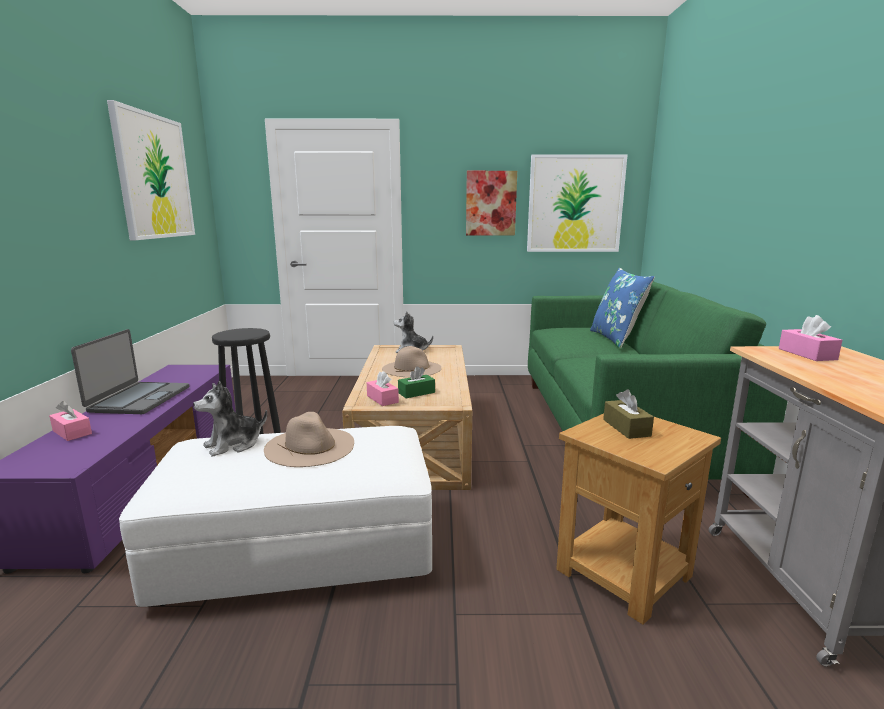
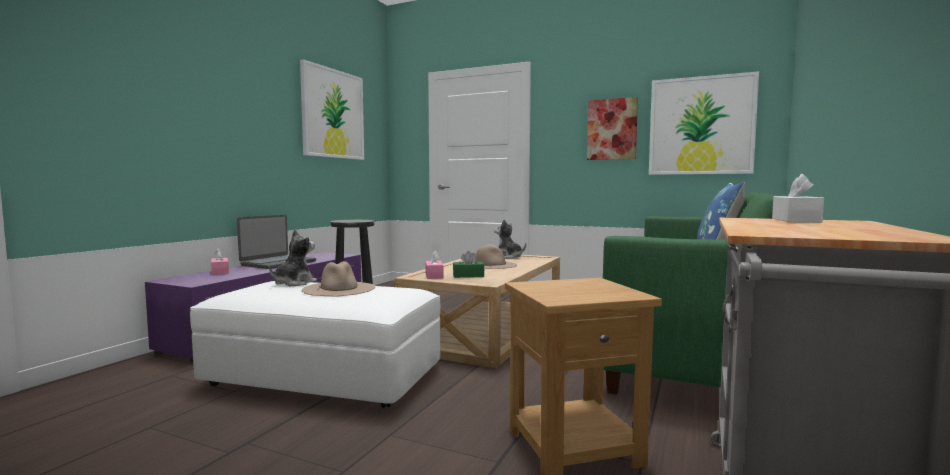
camera: 25 degrees right, 10 degrees down
(233, 444) = (294, 283): plush toy -> plush toy turned 135 degrees clockwise
(626, 428) = (573, 285): brown tissue box -> none
(807, 354) = (795, 220): pink tissue box -> white tissue box

